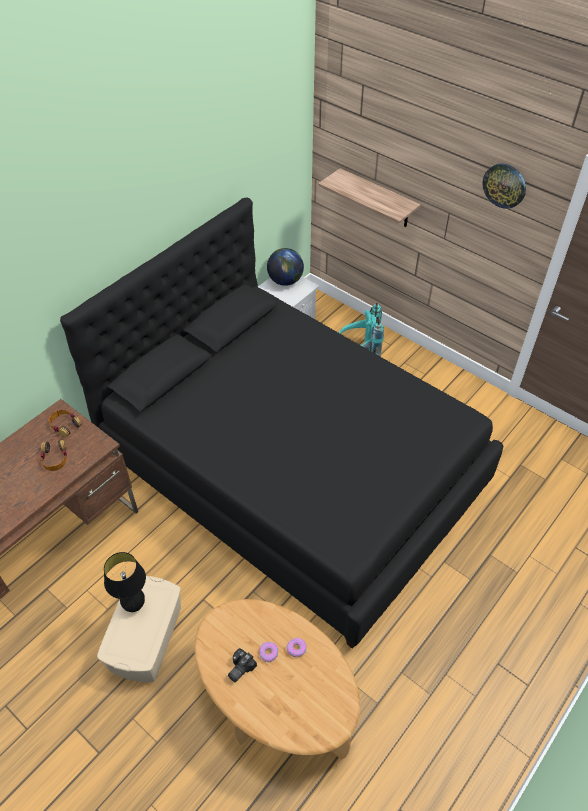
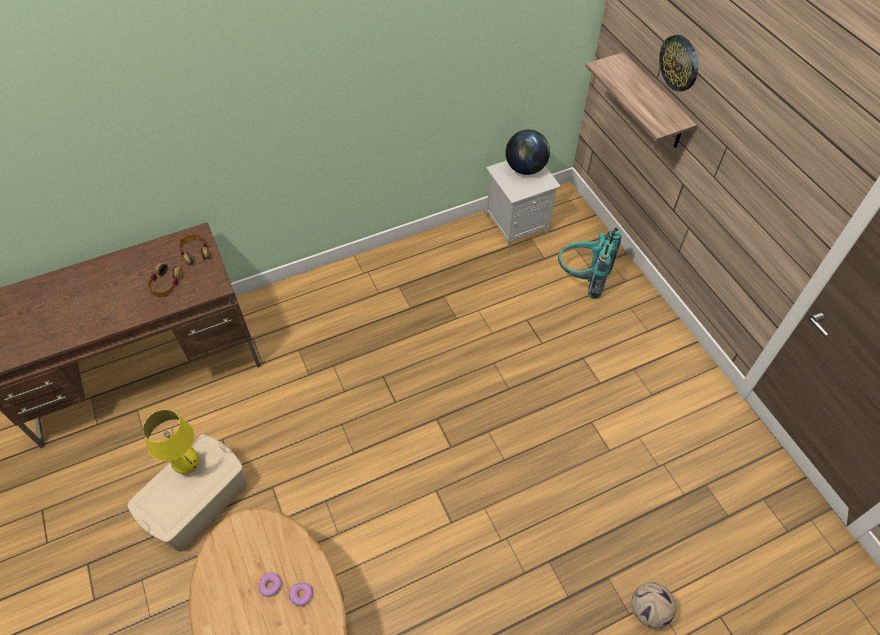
camera: 25 degrees right, 5 degrees up
(134, 605) = (189, 466): black table lamp -> yellow table lamp
(239, 668) = (232, 588): camera -> none
(293, 468) = (439, 382): black bed -> none
(504, 185) = (798, 132): wall clock -> wall clock (679, 63)
(528, 564) = (648, 611): none -> football

